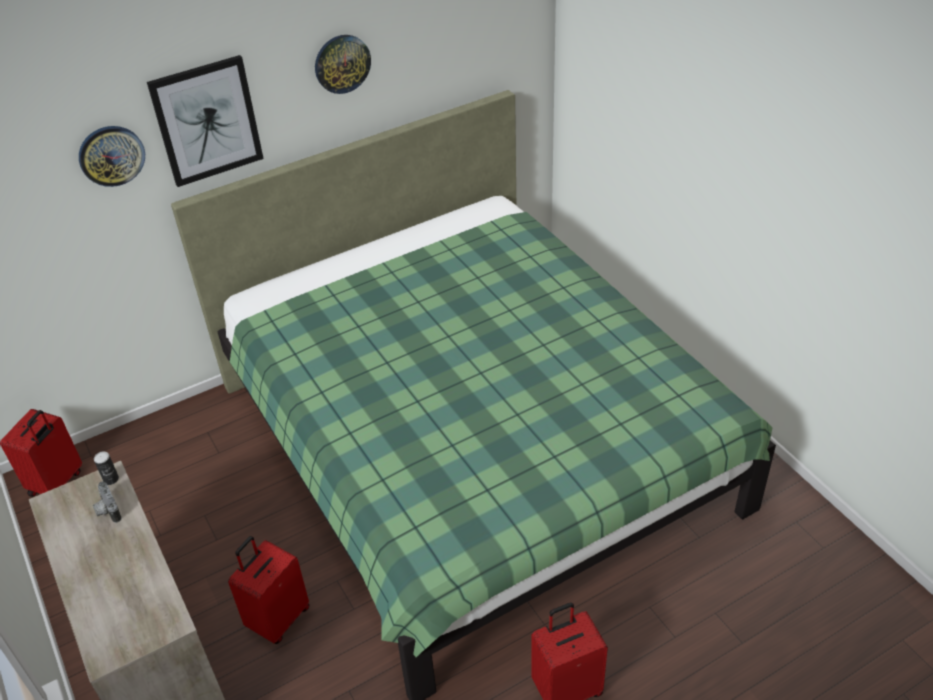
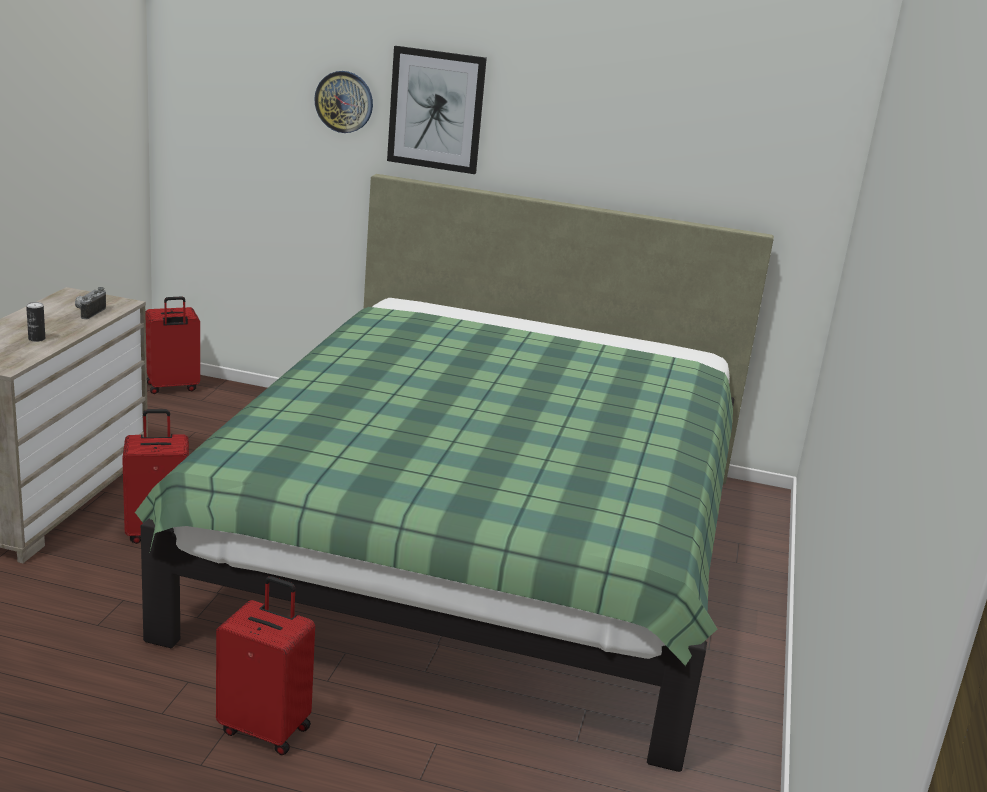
camera: 40 degrees right, 20 degrees down
(111, 479) = (121, 304): can -> can (36, 339)
(342, 63) = (585, 113): wall clock -> none

